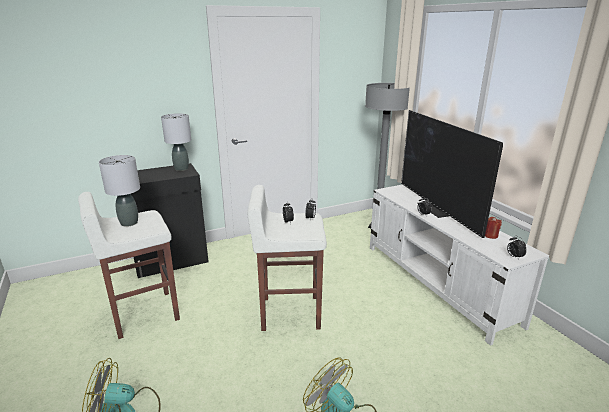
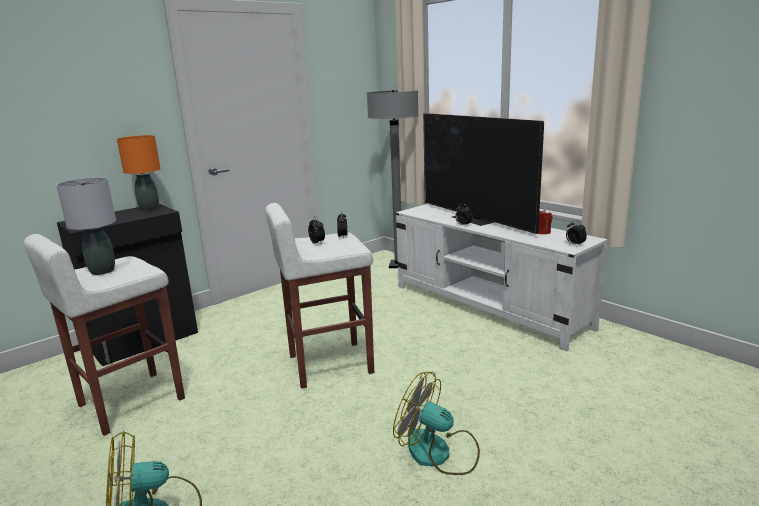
camera: 15 degrees left, 5 degrees down
(181, 168) = (149, 209): grey table lamp -> orange table lamp

